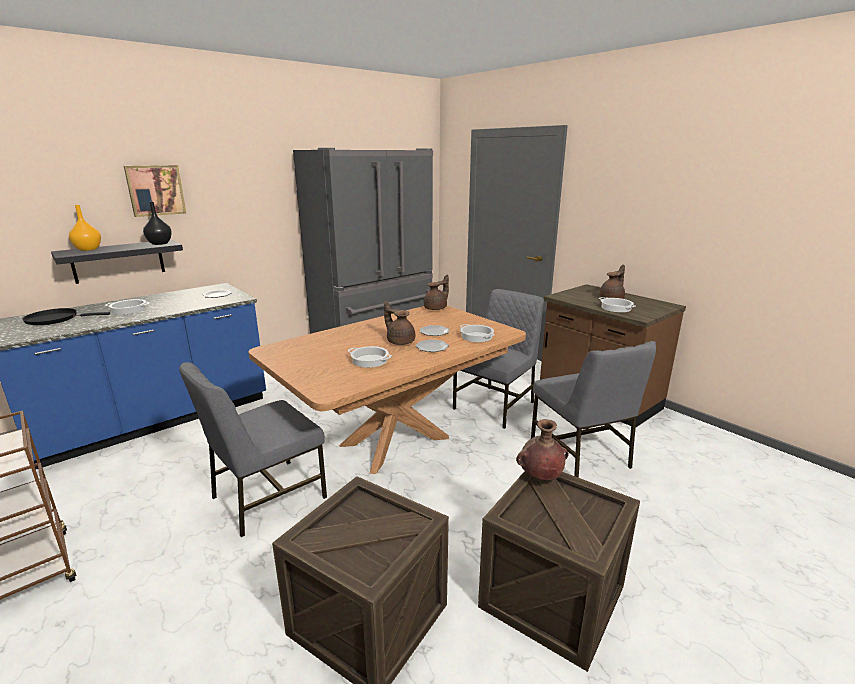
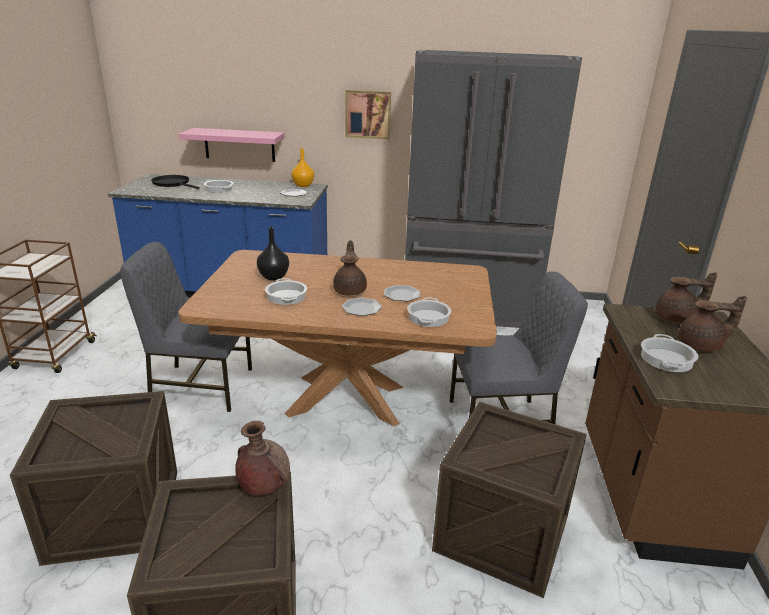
camera: 45 degrees right, 5 degrees up
(88, 249) = (213, 130): orange vase -> orange vase (303, 185)
(118, 261) = (239, 145): black shelf -> pink shelf
(155, 190) = (276, 83): picture -> picture (368, 114)
(159, 243) = (264, 134): black vase -> black vase (273, 276)
(436, 308) = (467, 271): brown teapot -> brown teapot (676, 319)
(581, 454) = (502, 533): grey chair -> crate

